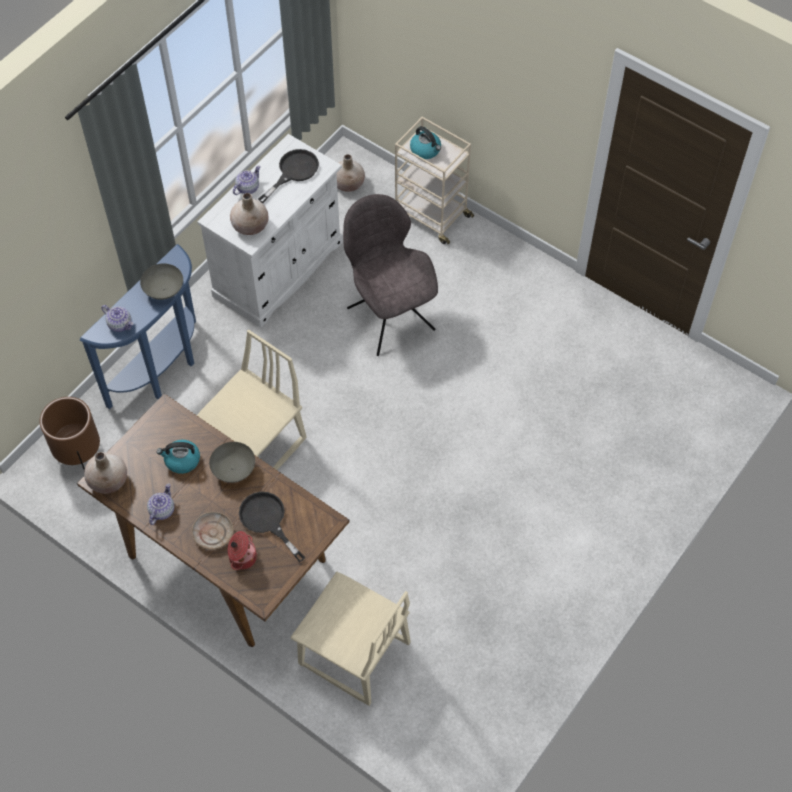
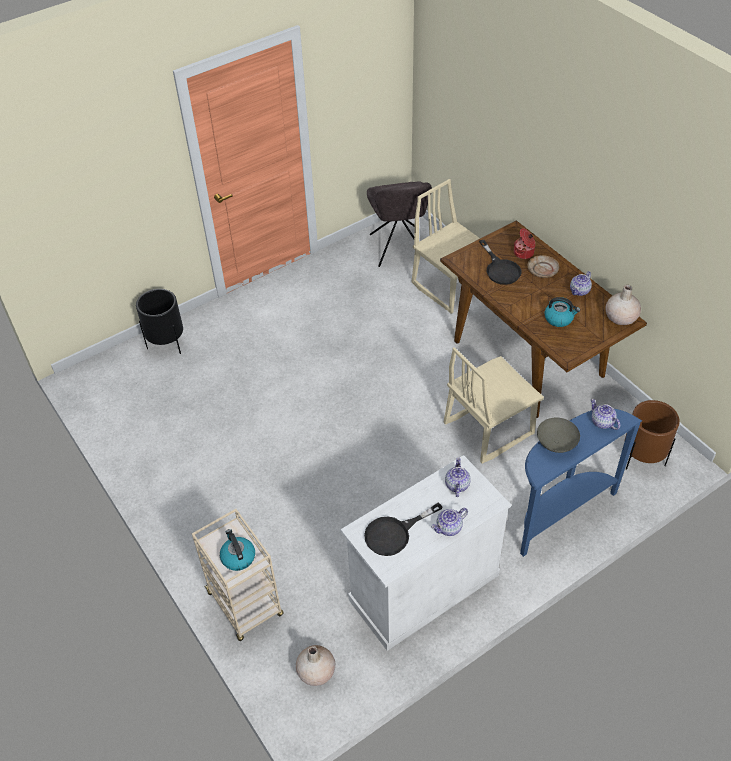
camera: 160 degrees left, 10 degrees down
(234, 470) = (518, 304): grey bowl -> none
(250, 226) = (456, 484): beige vase -> teapot
(389, 316) = (333, 509): grey chair -> grey chair (399, 249)
(673, 457) = (167, 344): none -> black planter

